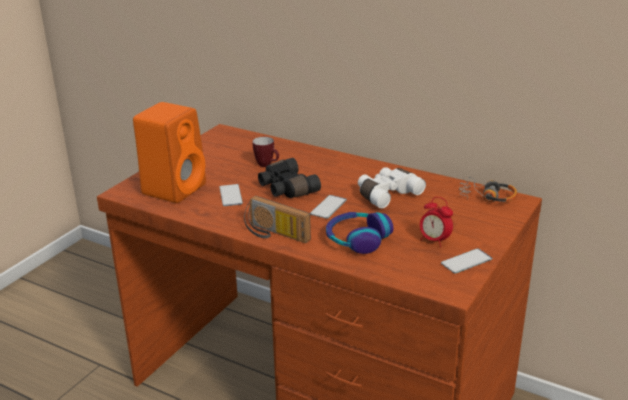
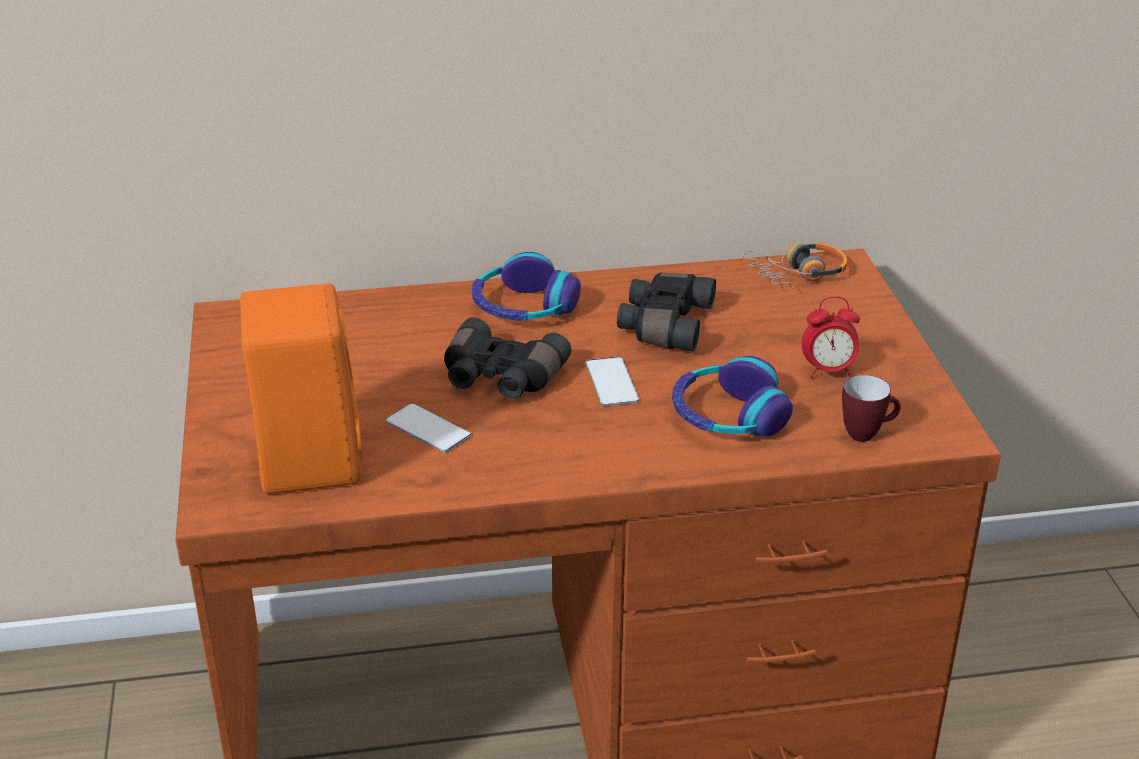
camera: 40 degrees left, 5 degrees up
(267, 165) = (405, 349): mug -> mug (867, 434)
(274, 234) = (600, 464): radio -> none
(337, 166) = (523, 307): none -> headphones
(386, 194) = (663, 325): white binoculars -> black binoculars
(466, 261) = (907, 384): phone -> none

